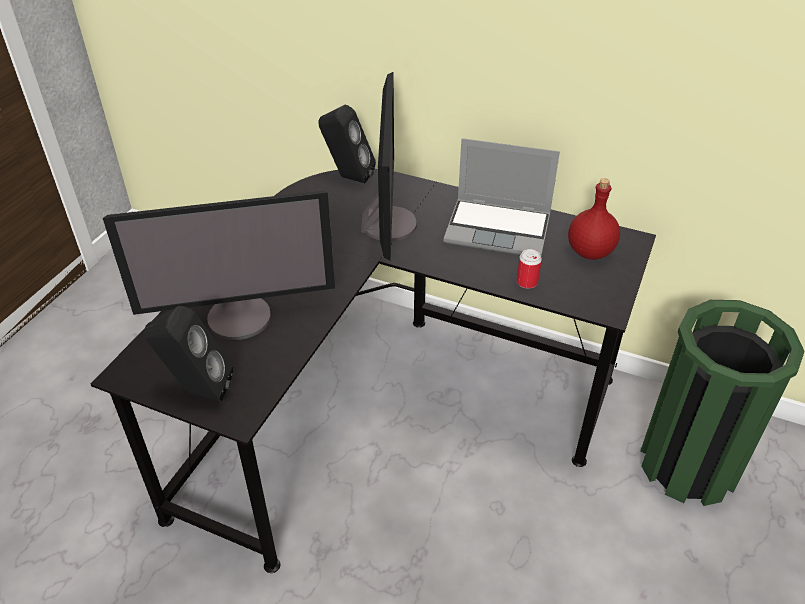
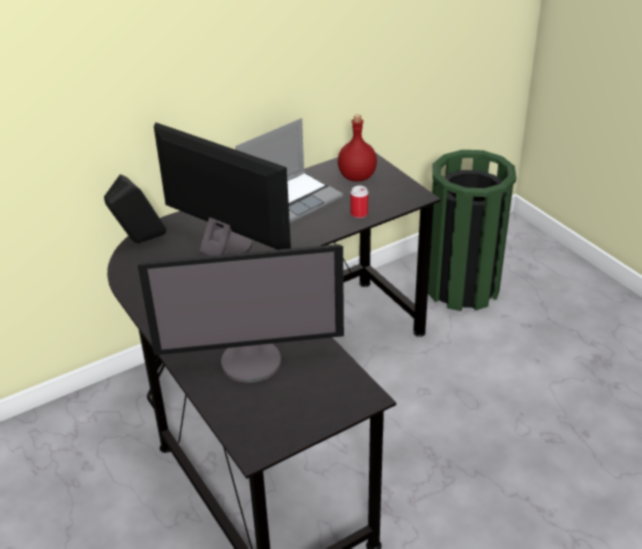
camera: 55 degrees left, 5 degrees down
(197, 390) = (317, 411): black speaker -> none
(240, 316) = (252, 360): monitor -> monitor turned 60 degrees clockwise

